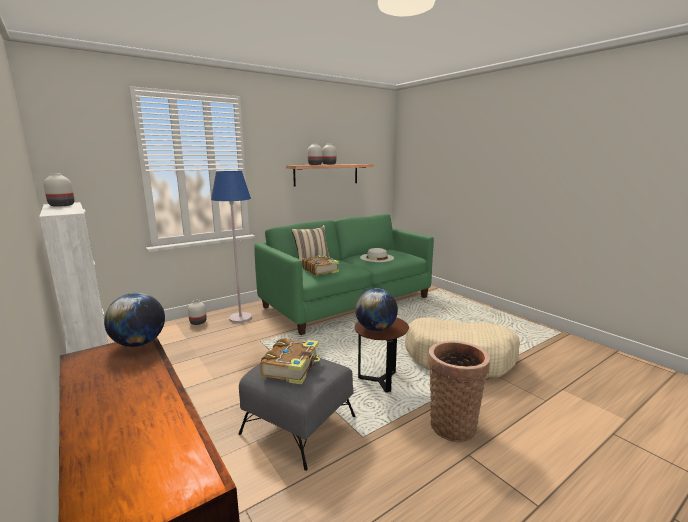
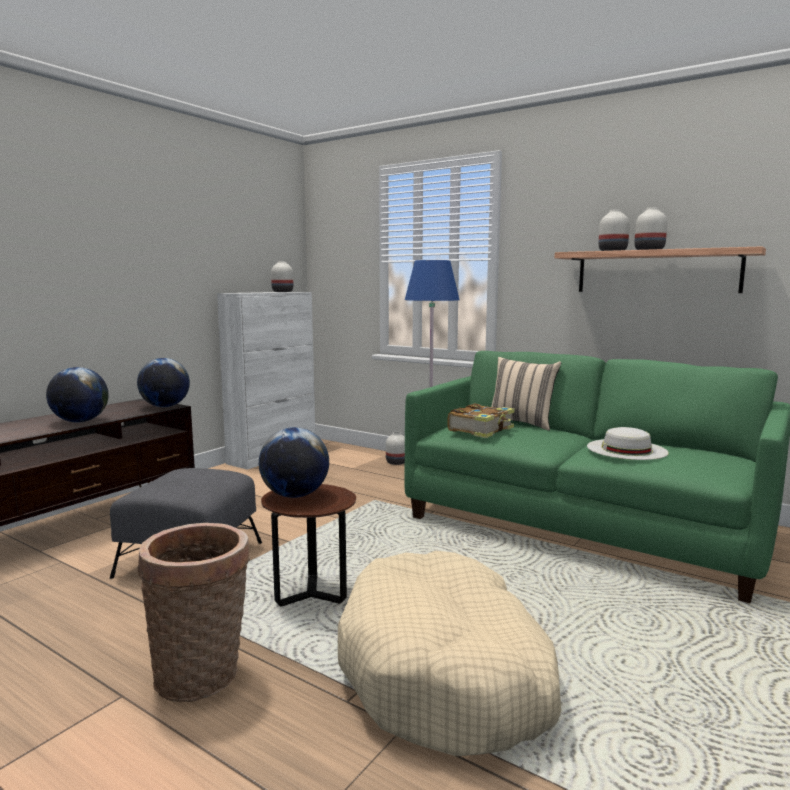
camera: 70 degrees right, 5 degrees down
(150, 388) = (80, 421): none -> globe
(292, 367) = (184, 478): book -> none

